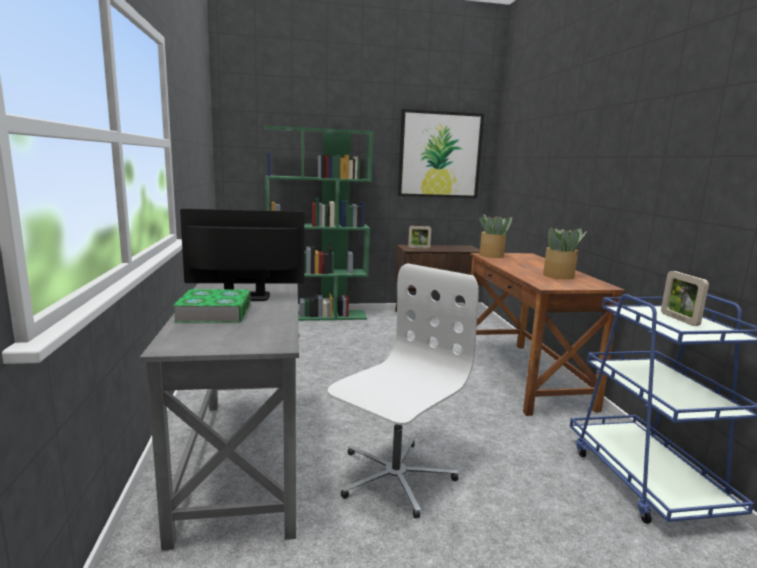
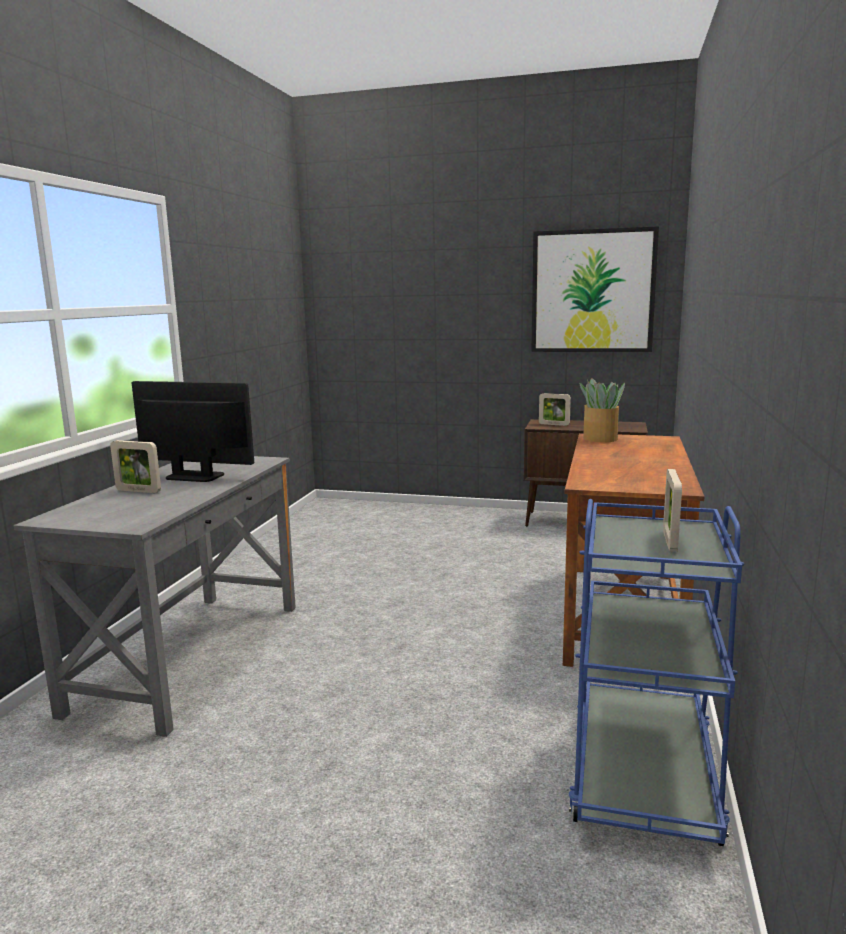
camera: 25 degrees right, 0 degrees up
(214, 312) = (138, 491): book -> picture frame
(318, 316) = (422, 510): green bookcase -> none
(394, 476) = (320, 702): white office chair -> none
(559, 276) = (638, 471): potted plant -> none

